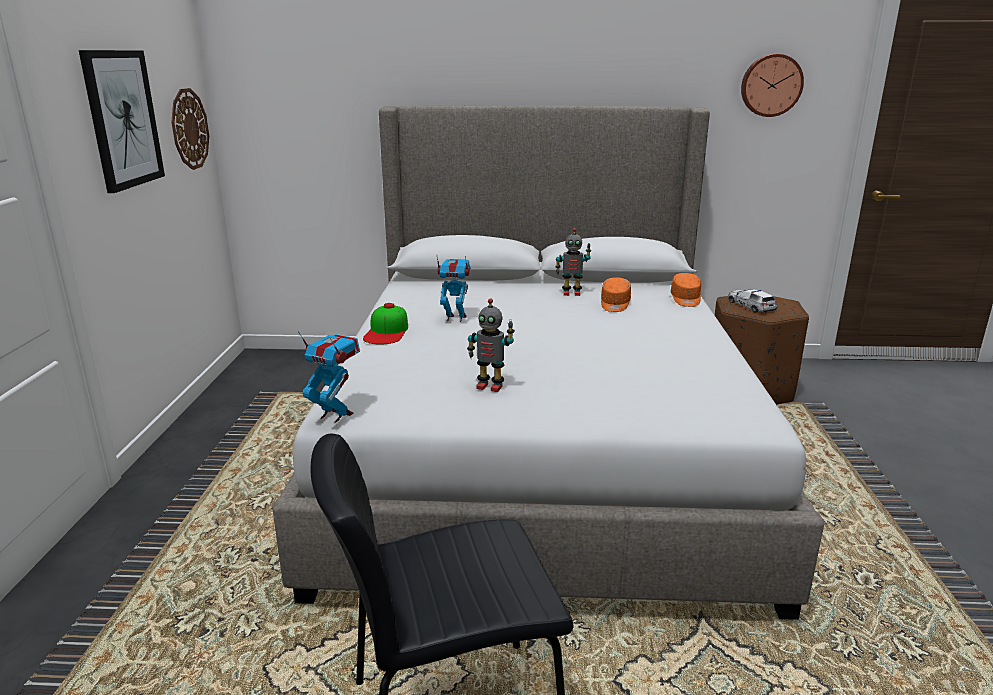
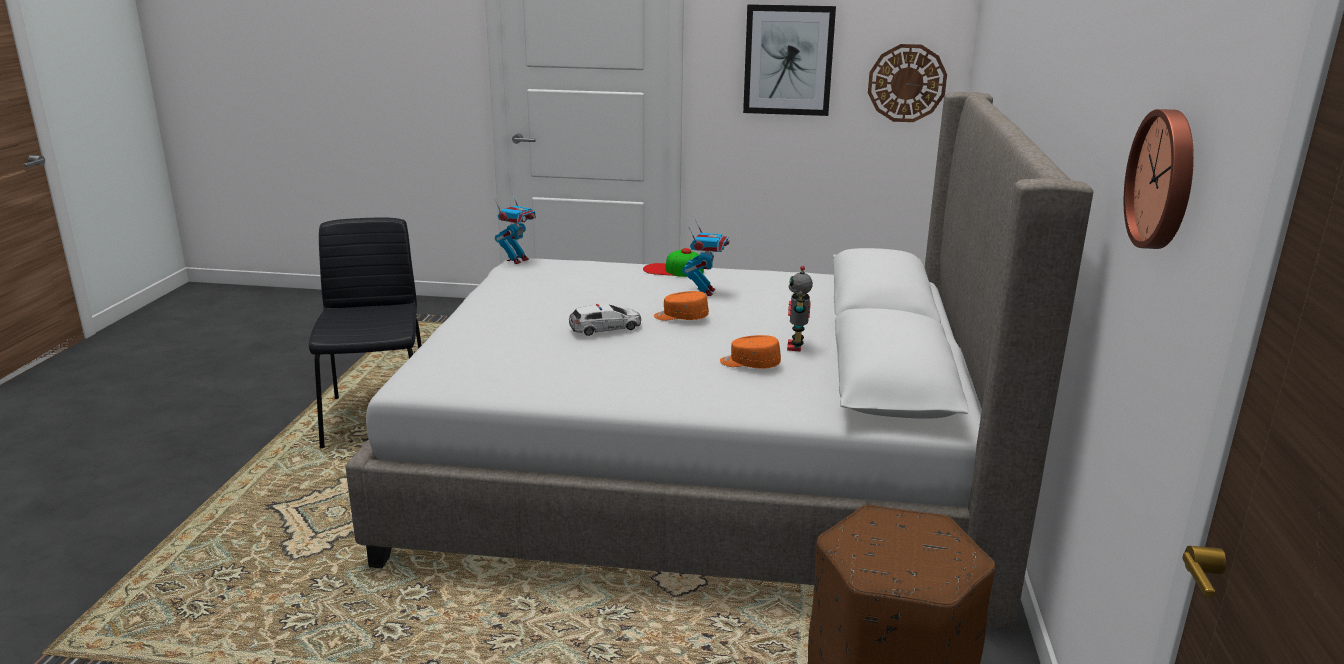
camera: 95 degrees right, 0 degrees up
(490, 386) = (537, 297): toy robot -> none
(685, 299) = (771, 409): orange cap -> orange cap (680, 317)
(750, 306) = (891, 532): toy car -> toy car (605, 327)

